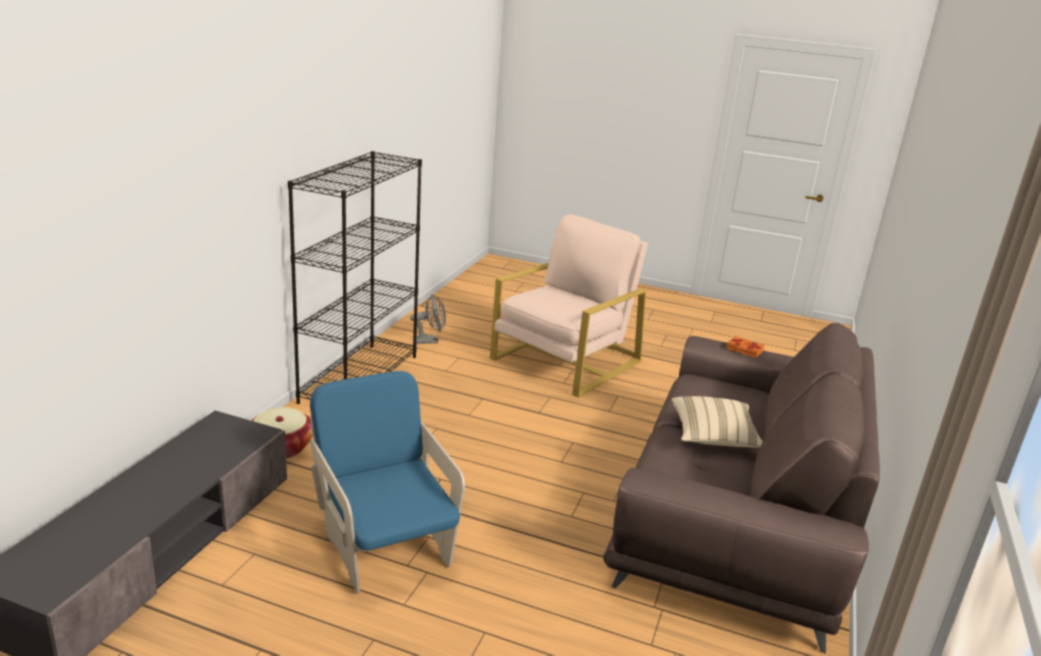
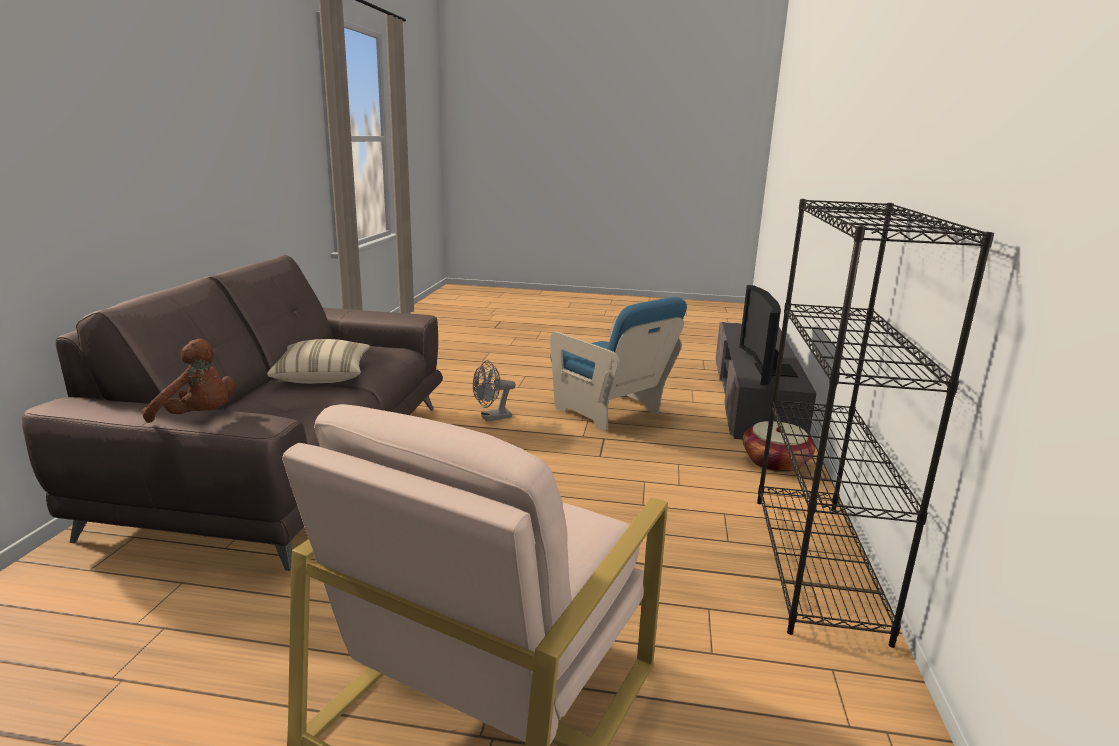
camera: 170 degrees right, 5 degrees down
(204, 452) = (768, 369): none -> television
(430, 341) = (813, 699): grey fan -> grey fan (492, 418)
(744, 350) = (199, 417): orange book -> brown plush toy

